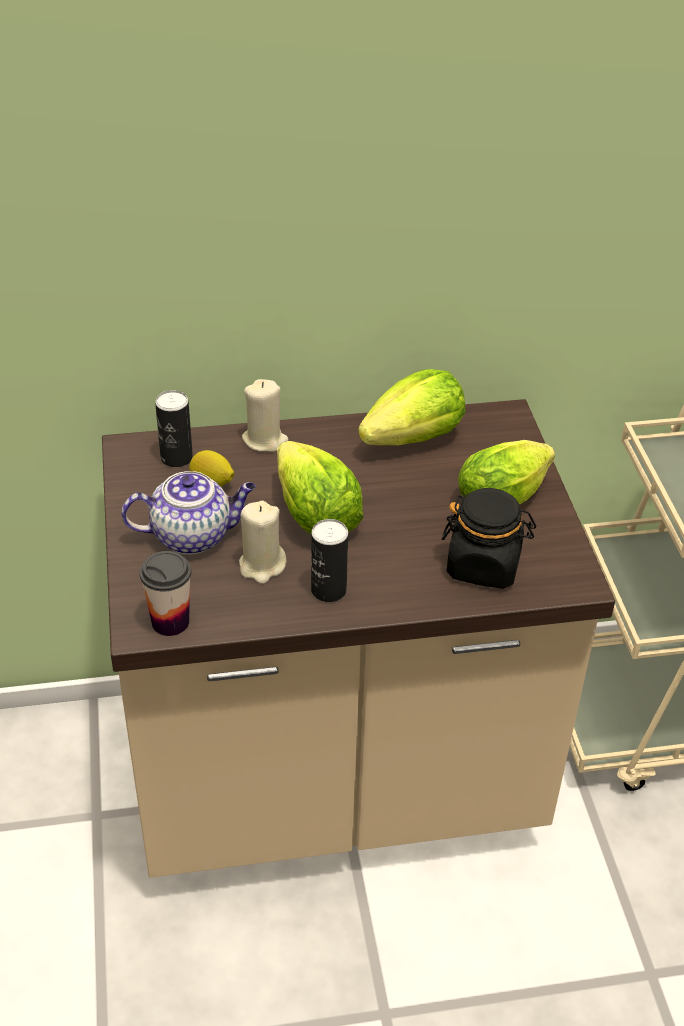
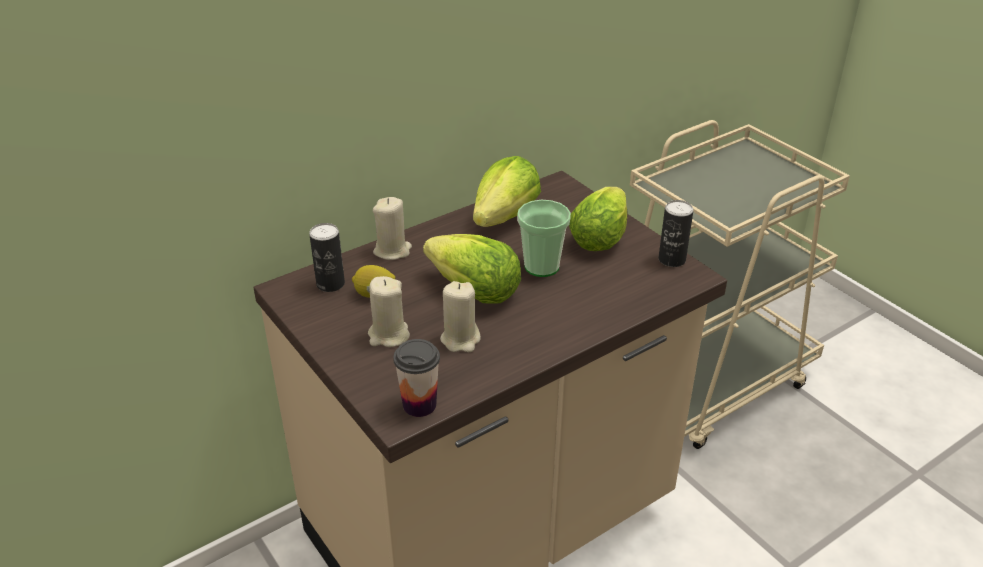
camera: 25 degrees left, 5 degrees down
(193, 535) = (388, 335): teapot -> beige candle
(328, 590) = (525, 339): can -> can (672, 259)
(410, 512) = (541, 266): none -> cup
(484, 565) = (623, 285): black jar -> none

